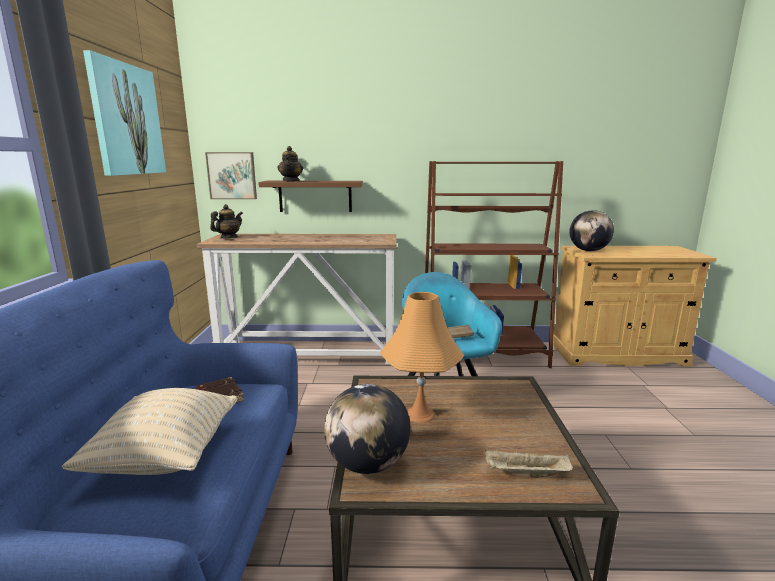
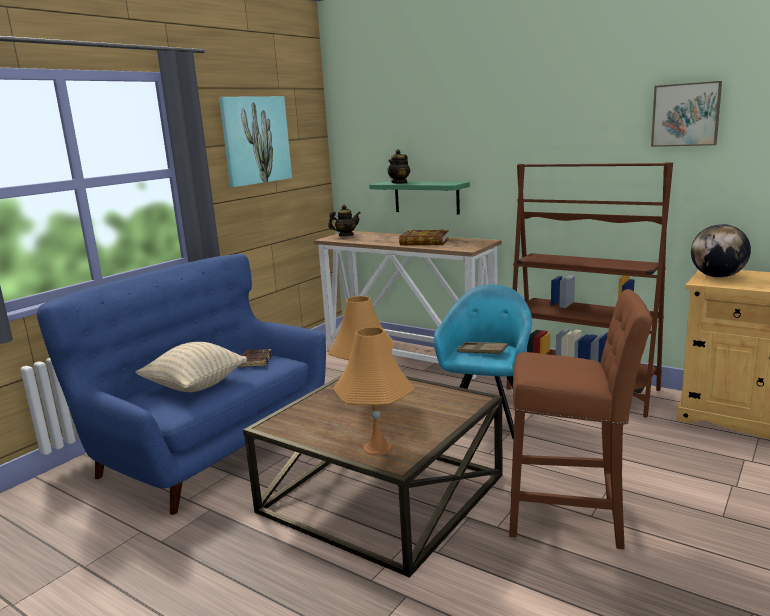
camera: 35 degrees right, 0 degrees up
(232, 175) = (359, 176): picture -> picture (686, 114)
(315, 196) = (426, 197): brown shelf -> green shelf
(329, 239) = (424, 242): none -> book
(367, 464) = (290, 416): globe -> none
(525, 474) = (377, 448): beige tray -> orange table lamp
(624, 478) = (571, 519): none -> brown stool

